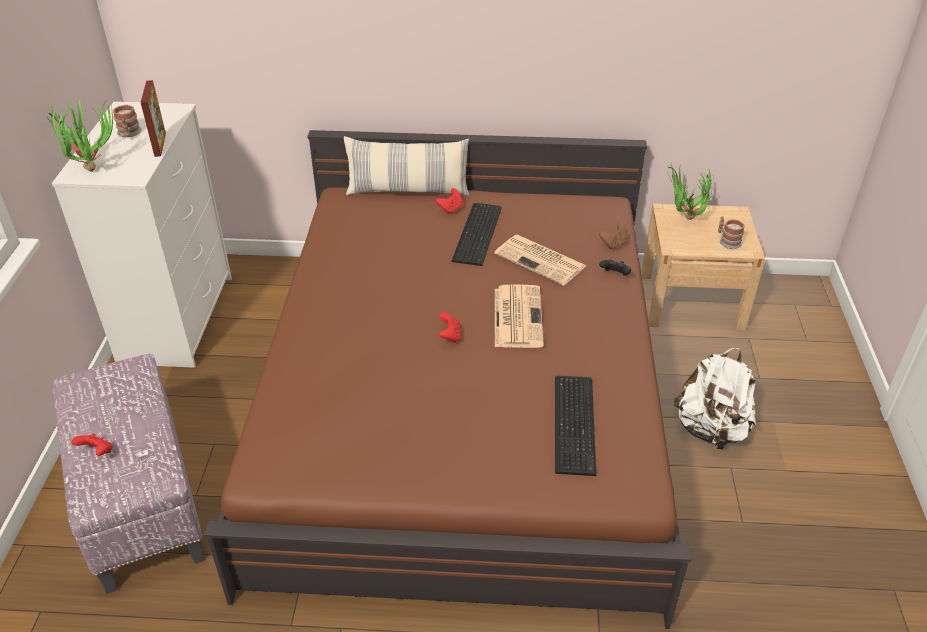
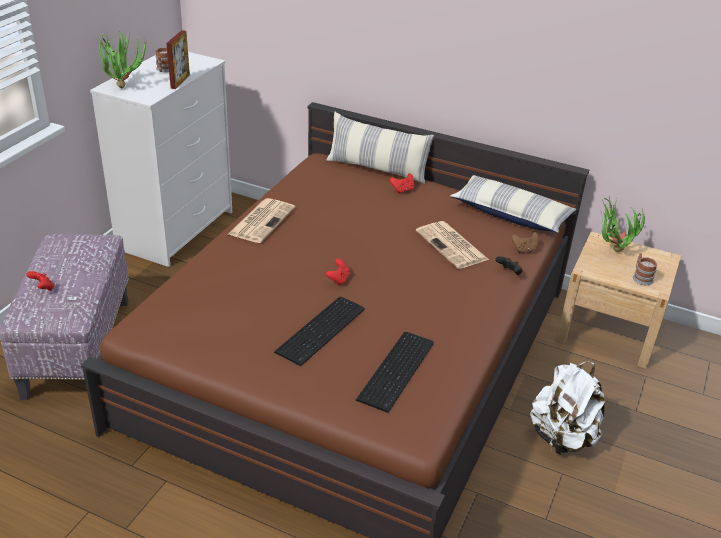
camera: 20 degrees right, 5 degrees down
(479, 233) = (414, 213): keyboard -> keyboard (323, 330)
(517, 316) = (403, 280): newspaper -> newspaper (262, 220)
(576, 207) = (511, 214): none -> pillow

